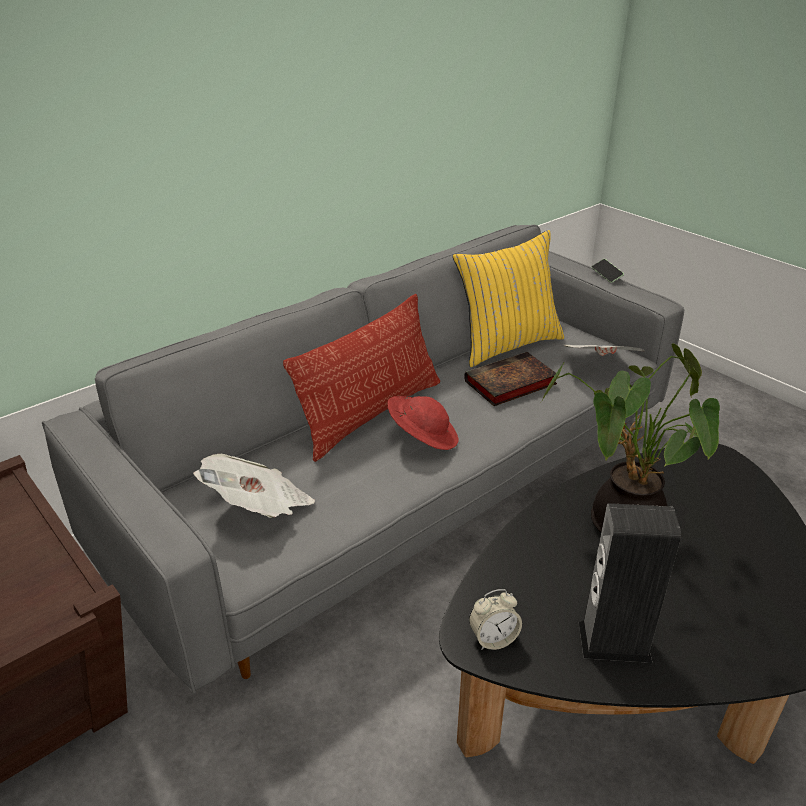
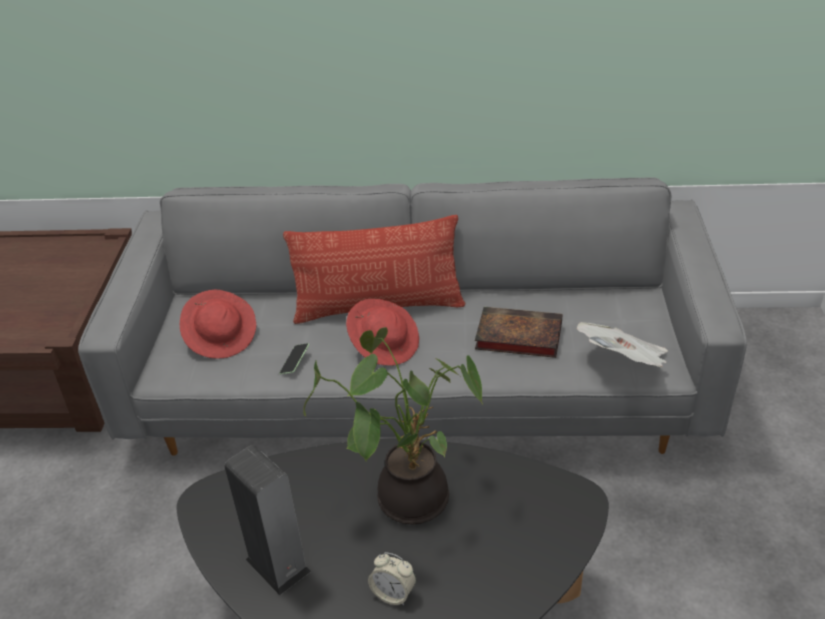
camera: 45 degrees right, 5 degrees up
(259, 507) = (222, 337): newspaper -> red hat
(493, 638) = (216, 508): alarm clock -> alarm clock (393, 593)
(506, 345) = (573, 299): yellow pillow -> none
(606, 275) = (714, 270): phone -> phone (295, 363)

